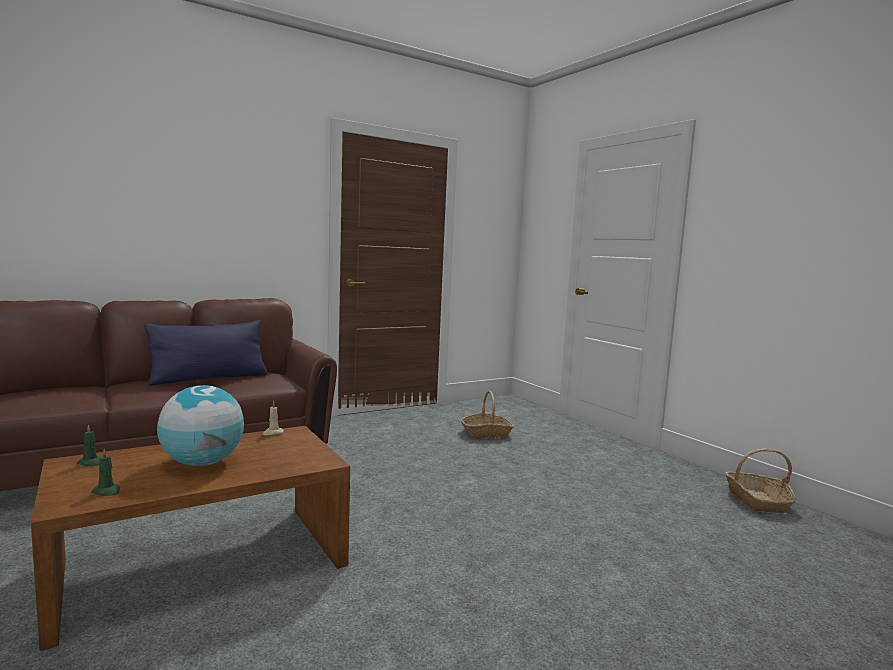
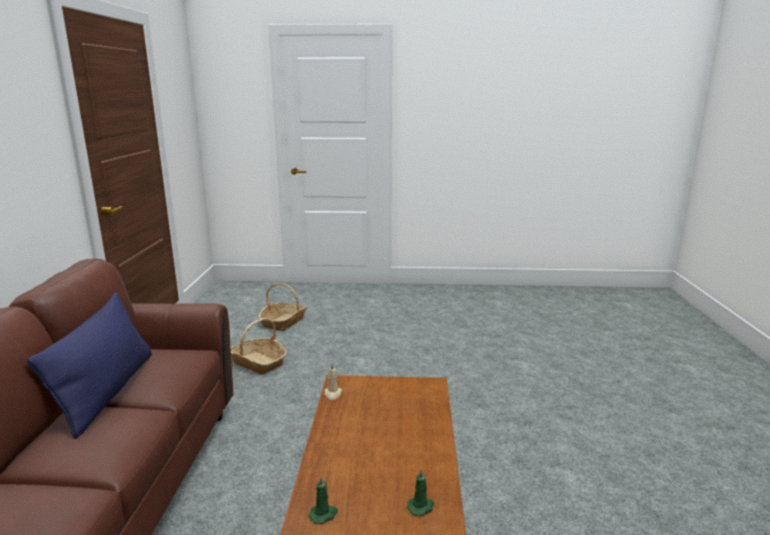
camera: 55 degrees left, 10 degrees up
(202, 463) = (385, 443): globe -> none
(757, 500) = (479, 292): basket -> basket (258, 363)

